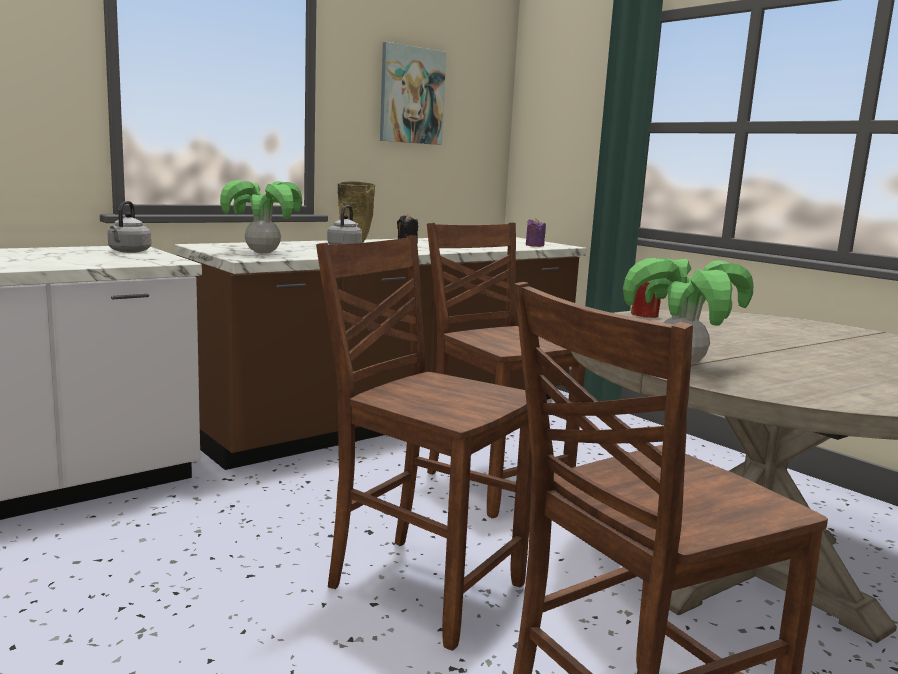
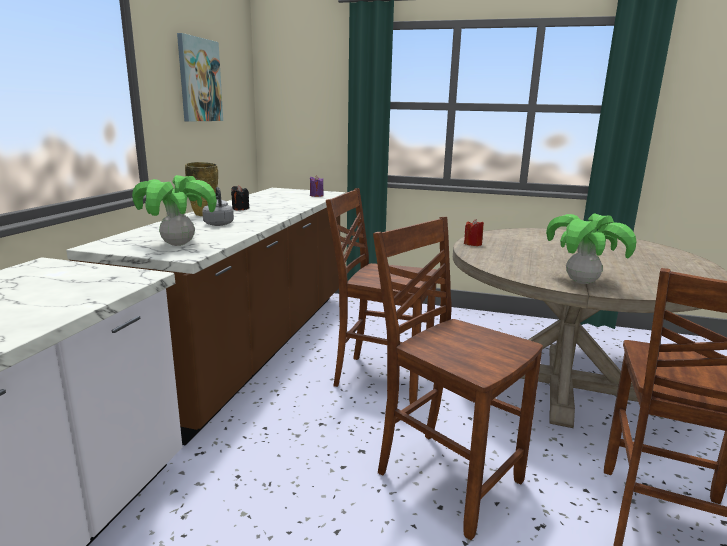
camera: 35 degrees left, 5 degrees up
(128, 251) = (59, 272): grey kettle -> none
(422, 585) = (446, 477): brown chair -> brown chair turned 45 degrees clockwise

